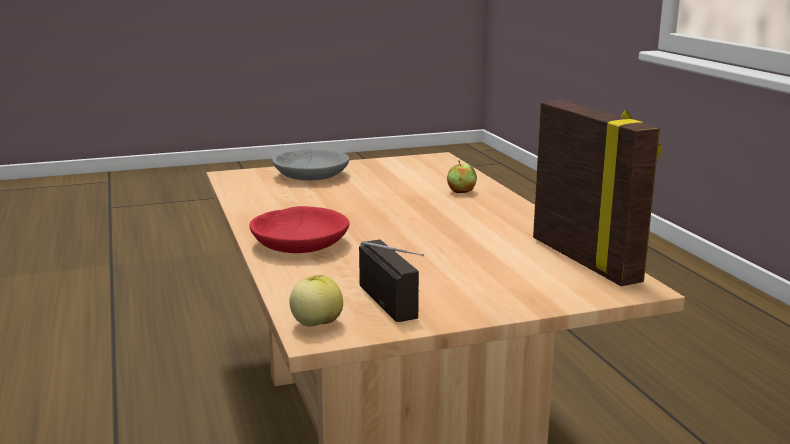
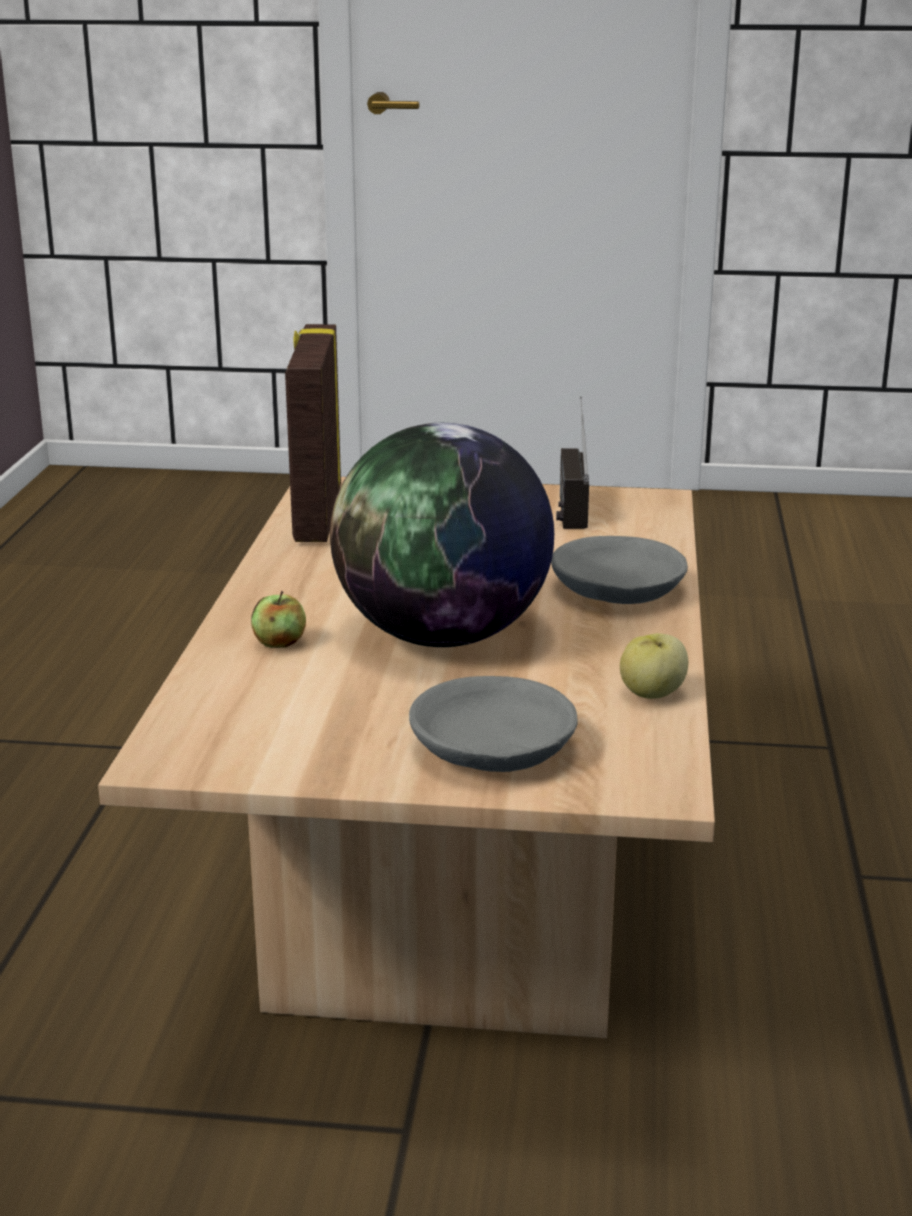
camera: 155 degrees left, 5 degrees up
(300, 243) = (617, 590): red bowl -> grey bowl
(316, 324) = (654, 505): apple -> apple (652, 694)
(382, 205) = (442, 637): none -> globe

